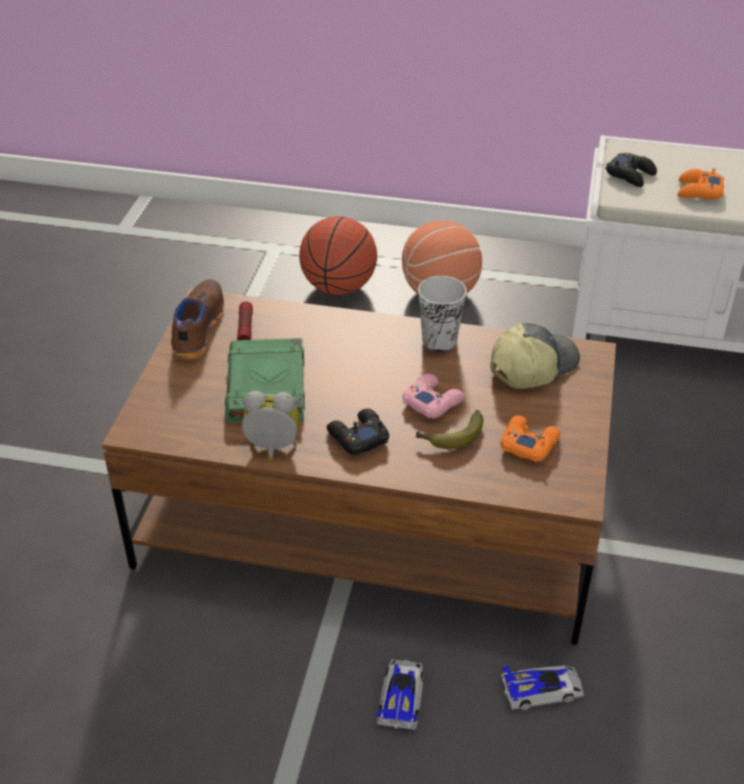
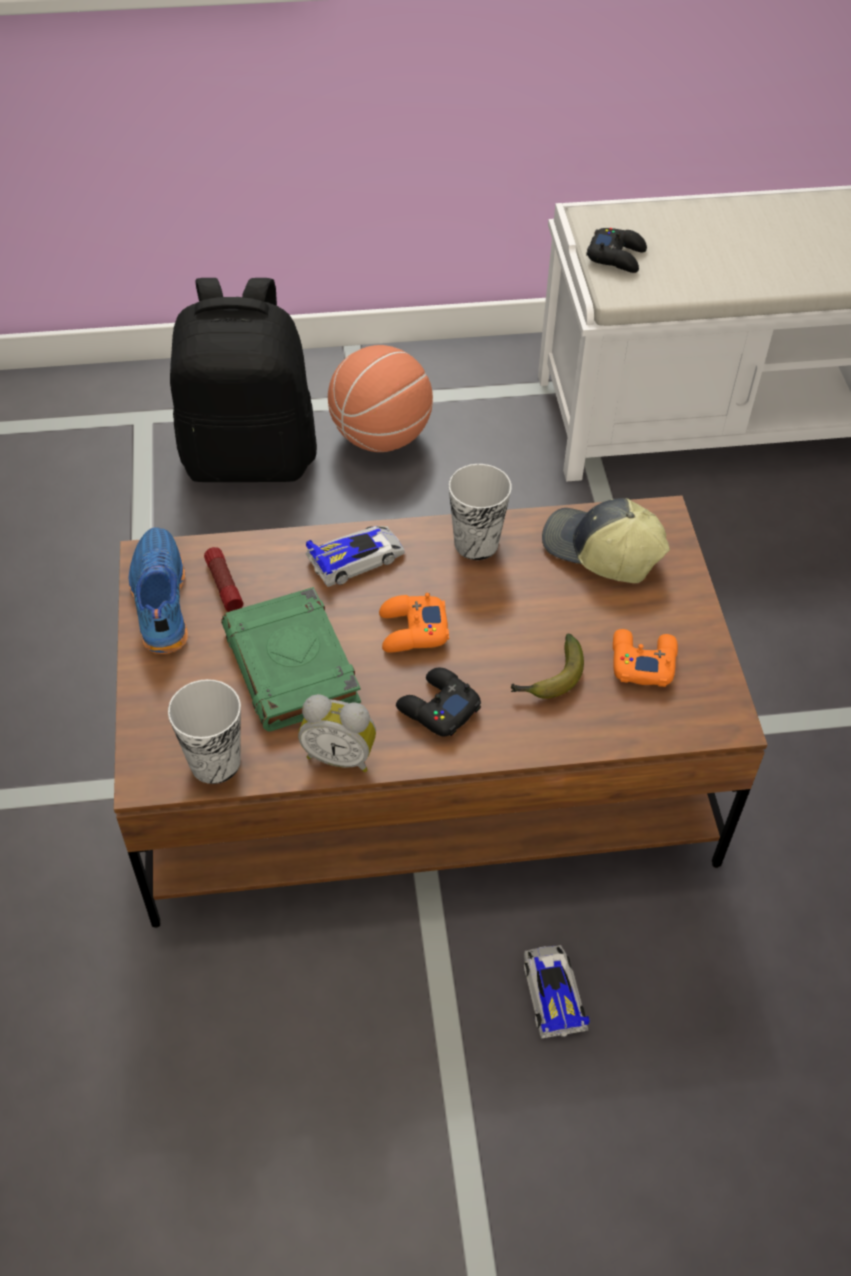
camera: 20 degrees left, 10 degrees up
(183, 433) = (215, 762): none -> cup
(196, 328) = (158, 601): brown shoe -> blue shoe
(272, 449) = (340, 755): alarm clock -> alarm clock turned 150 degrees counterclockwise
(338, 287) = (250, 457): basketball -> black backpack
(432, 401) = (505, 632): pink game controller -> none
(532, 366) = (601, 552): cap -> cap turned 90 degrees counterclockwise
(542, 689) = (703, 934): toy car -> toy car (357, 558)
(698, 191) = (704, 265): orange game controller -> orange game controller (412, 630)

